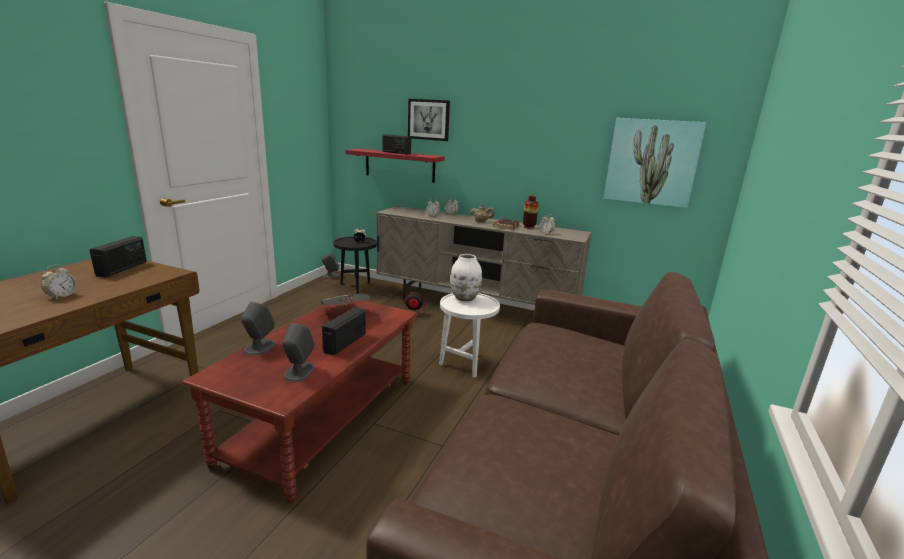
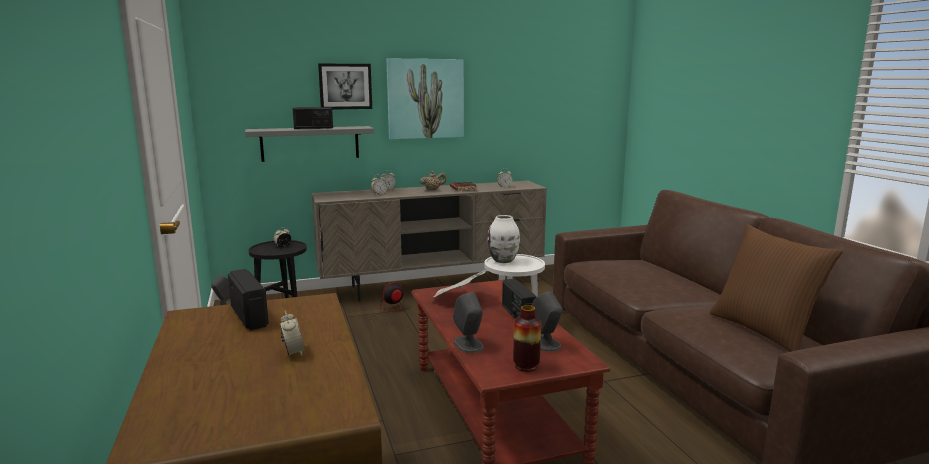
camera: 40 degrees left, 5 degrees down
(399, 165) = (310, 143): red shelf -> grey shelf
(529, 227) = (480, 186): vase -> vase (526, 366)
(534, 475) = (763, 331): none -> brown pillow
(652, 162) = (566, 110): picture -> picture (425, 98)

